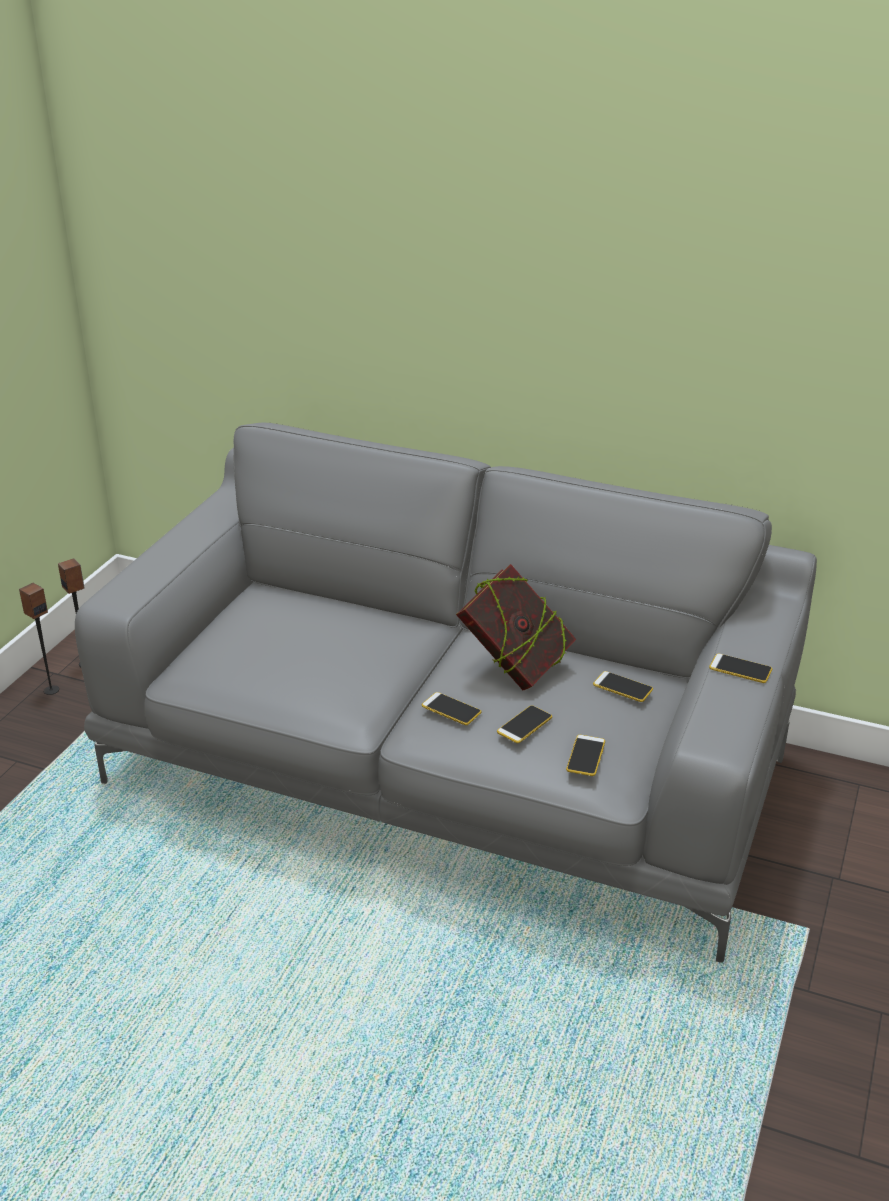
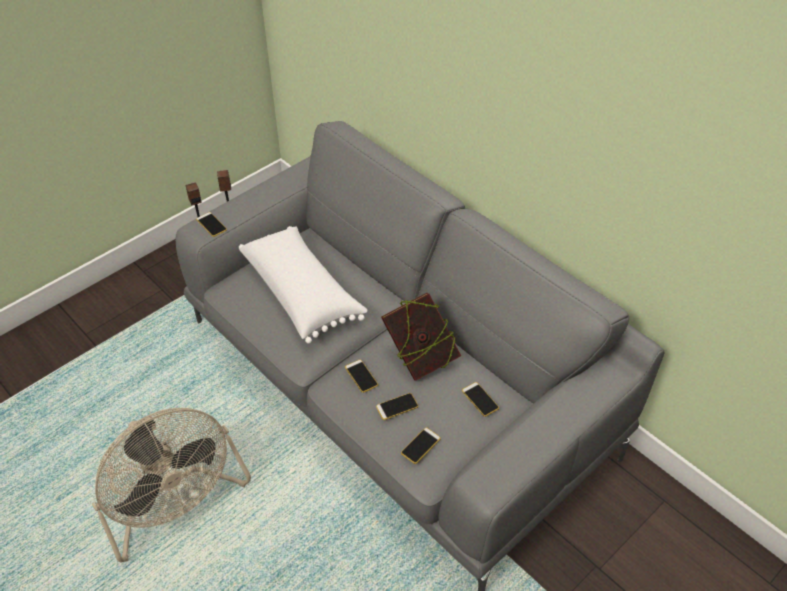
camera: 25 degrees right, 15 degrees up
(205, 1017) = (168, 504): none -> beige fan
(300, 647) = (302, 293): none -> white pillow
(740, 669) = (547, 426): phone -> phone (211, 225)

